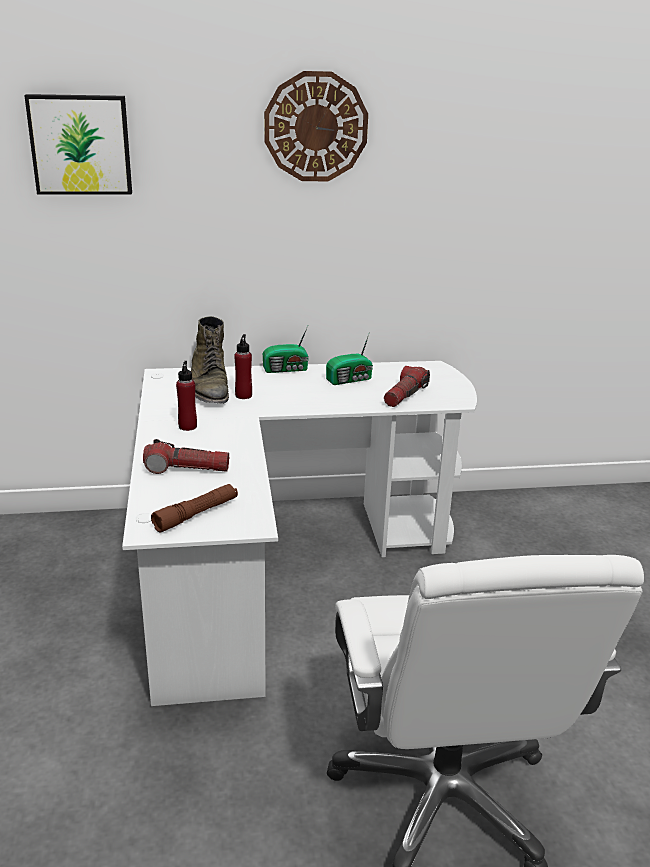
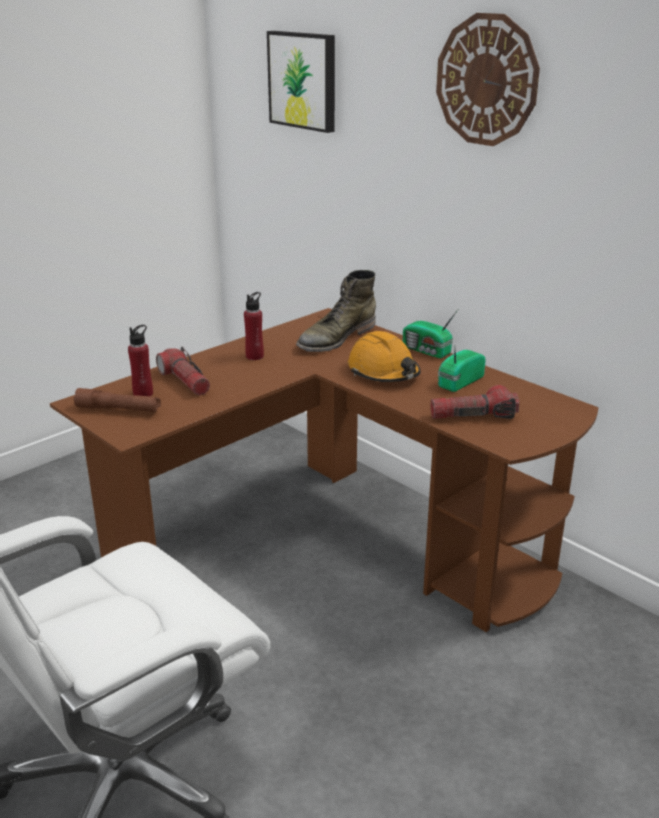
camera: 55 degrees right, 0 degrees up
(243, 395) = (344, 354): red bottle -> red bottle (143, 394)
(276, 564) = (334, 540): white desk -> brown desk
(297, 395) = (383, 372): none -> orange hard hat
(350, 380) = (458, 382): radio -> radio turned 105 degrees clockwise

